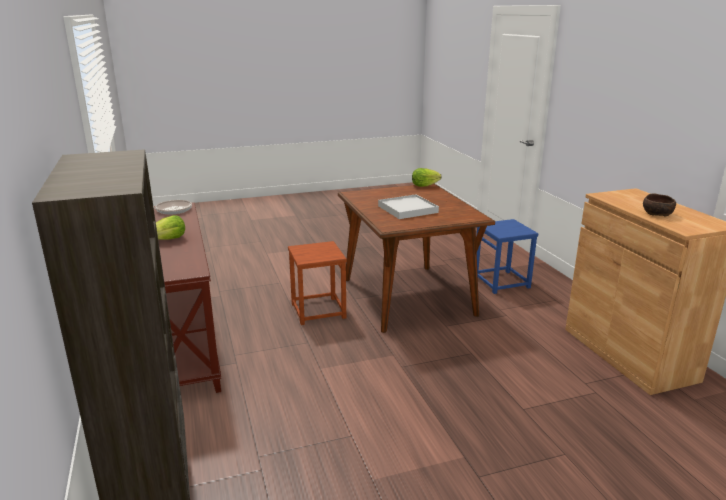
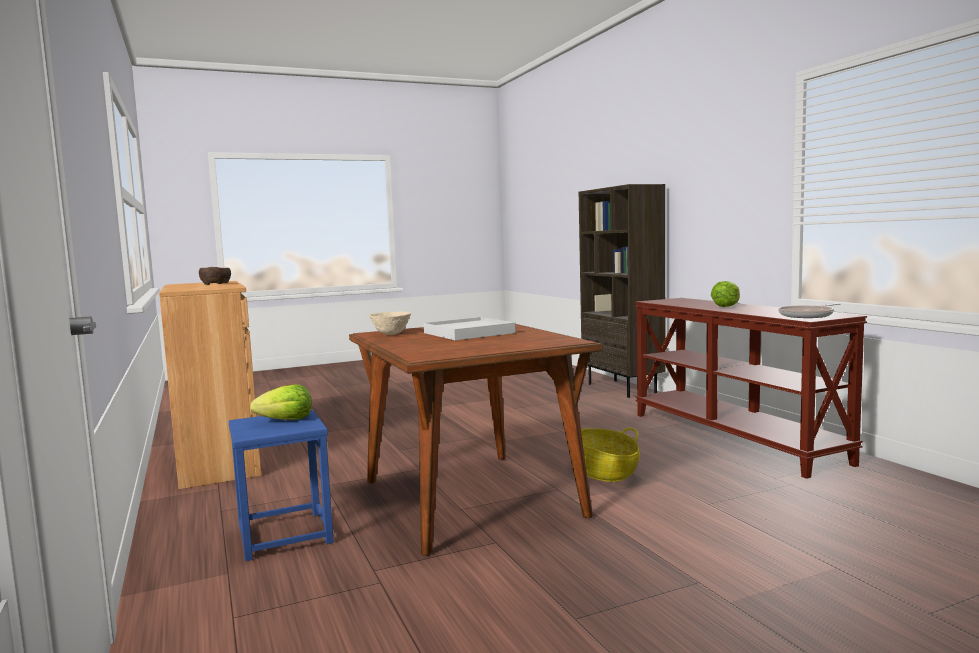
camera: 175 degrees right, 15 degrees down
(317, 311) = (602, 471): brown stool -> basket
(424, 185) = (431, 357): lettuce -> lettuce (286, 420)
(460, 213) = (391, 334): none -> beige bowl

